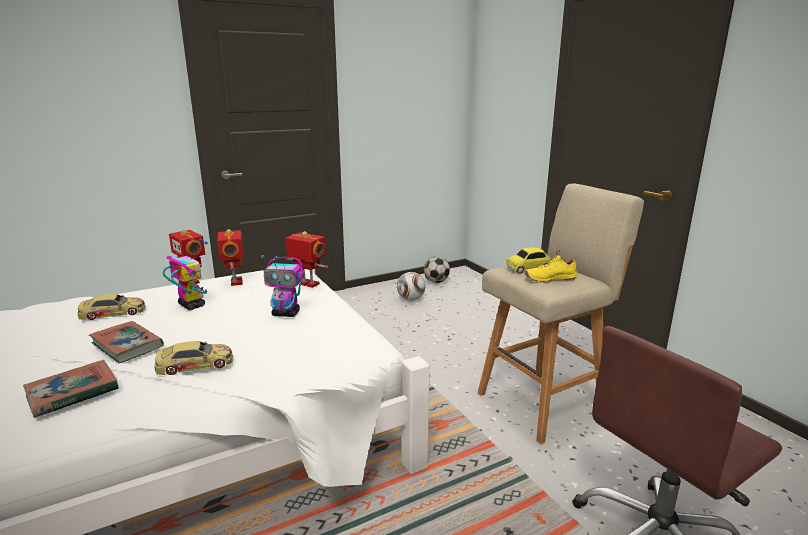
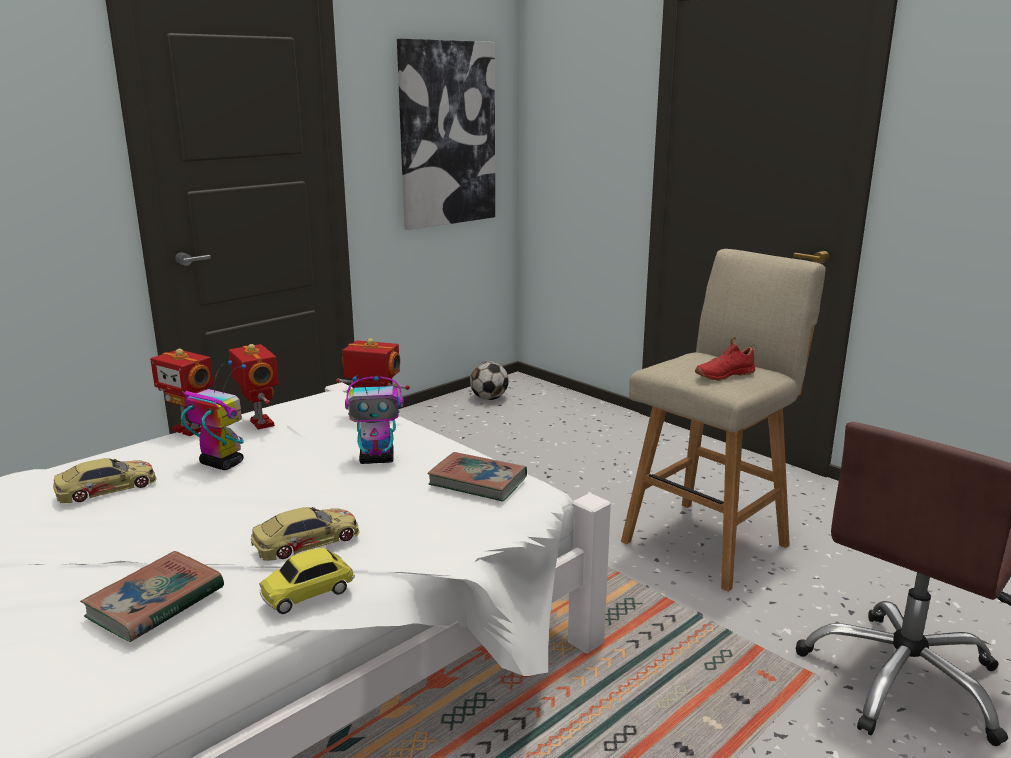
camera: 15 degrees left, 0 degrees up
(127, 345) = (177, 530): book -> book (478, 482)
(411, 299) = (465, 427): football -> none
(416, 101) = (447, 134): none -> picture
(528, 268) = (689, 364): toy car -> toy car (308, 593)
(549, 278) = (723, 375): yellow shoe -> red shoe

